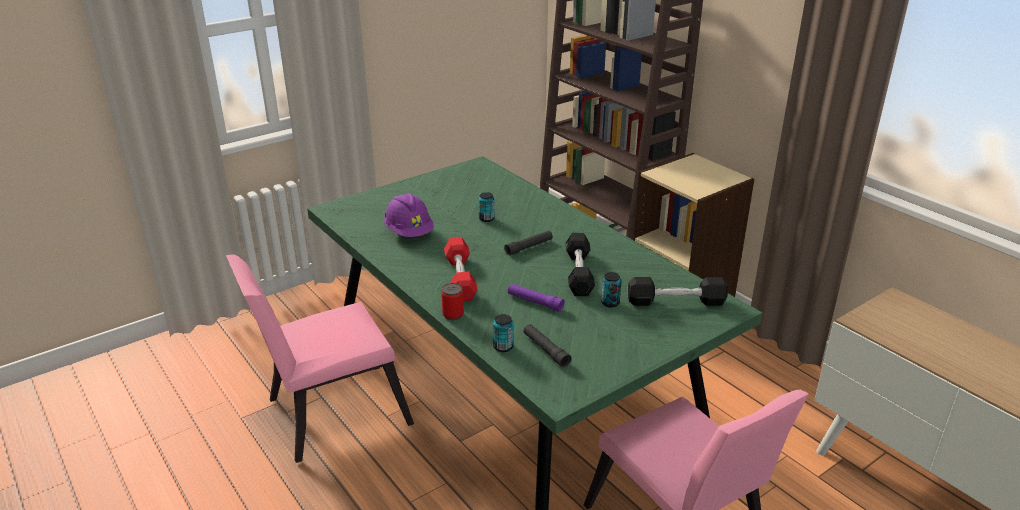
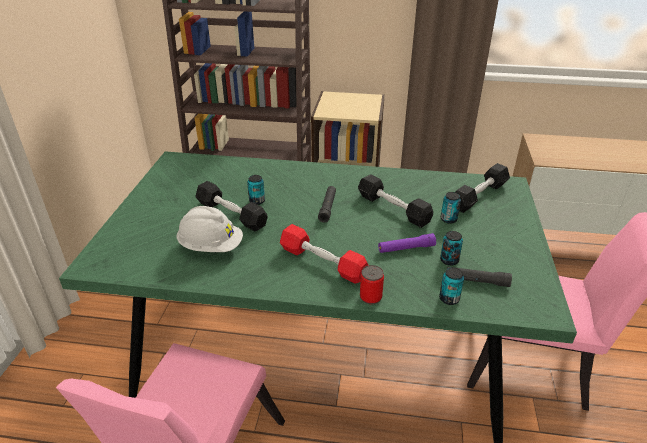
camera: 45 degrees left, 5 degrees up
(409, 232) = (211, 246): purple hard hat -> white hard hat
(455, 219) = (231, 214): none -> black dumbbell
(552, 327) = (449, 260): none -> can

